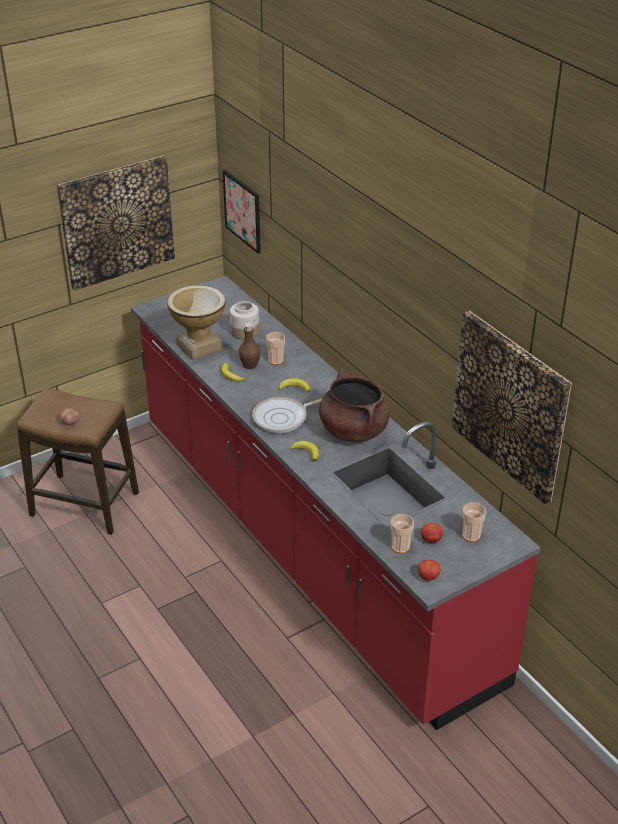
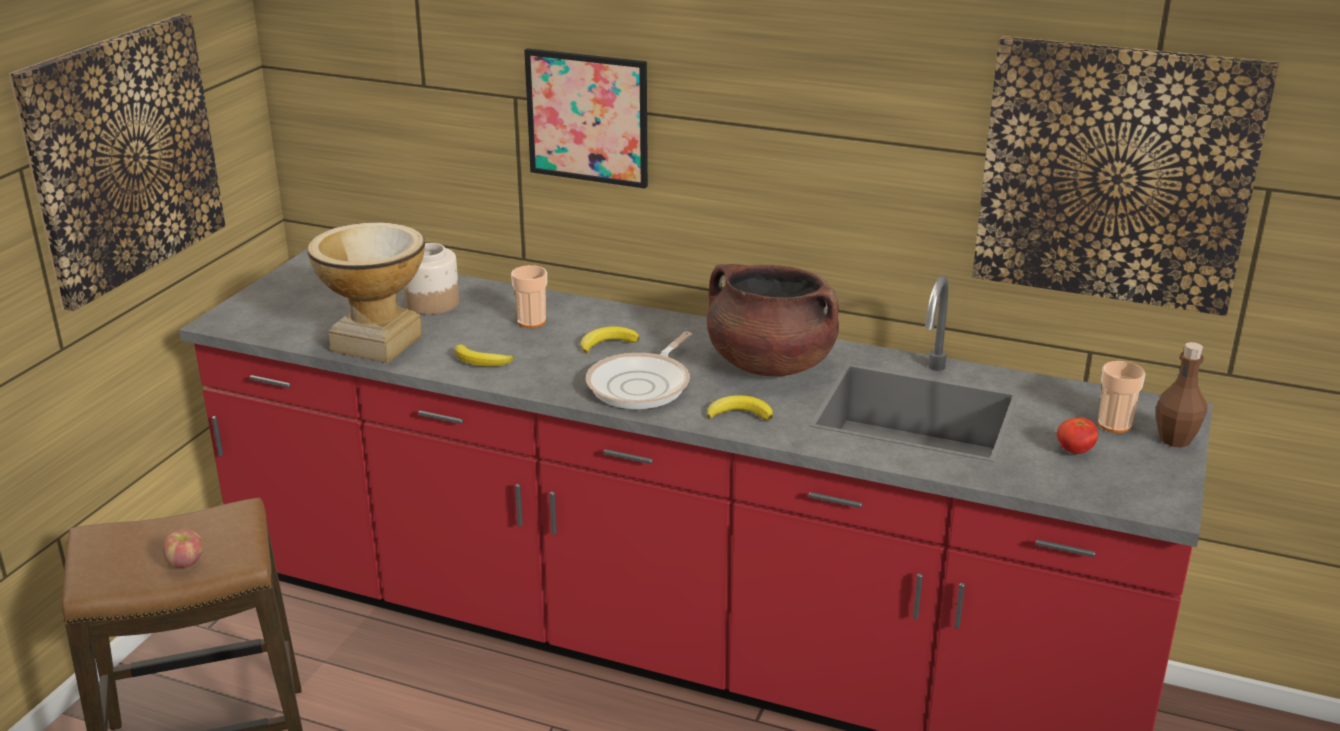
camera: 35 degrees left, 10 degrees down
(242, 211) = (343, 101): picture -> picture (587, 117)
(250, 365) = (496, 339): brown bottle -> brown bottle (1175, 440)
(400, 547) = (1049, 477): cup -> none
(428, 577) = (1143, 497): tomato -> none

